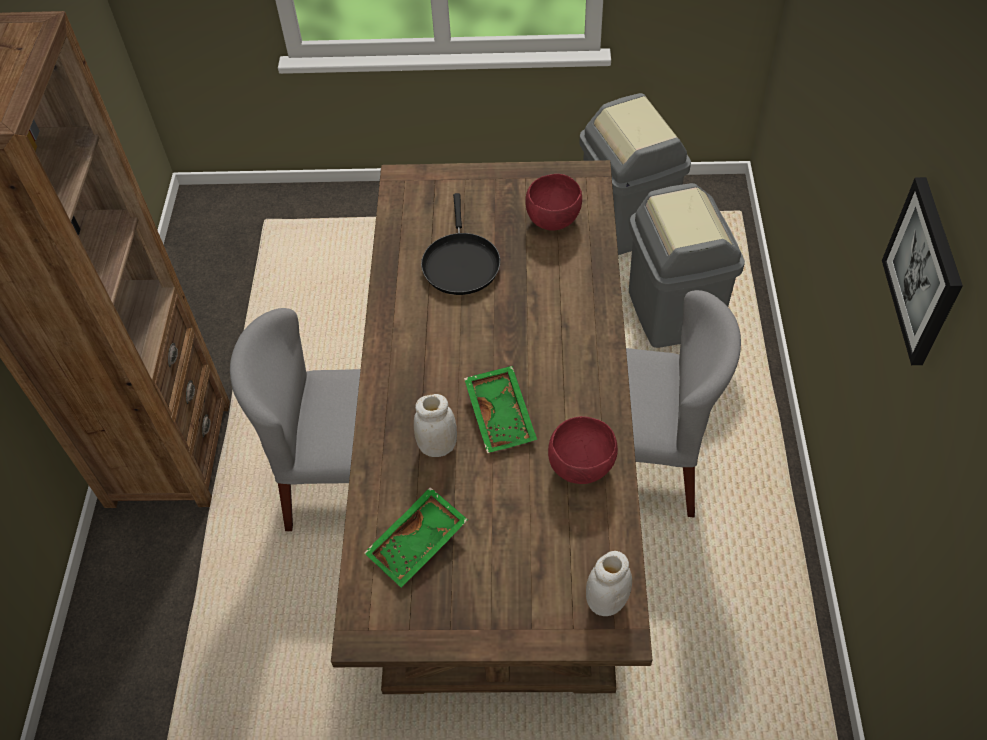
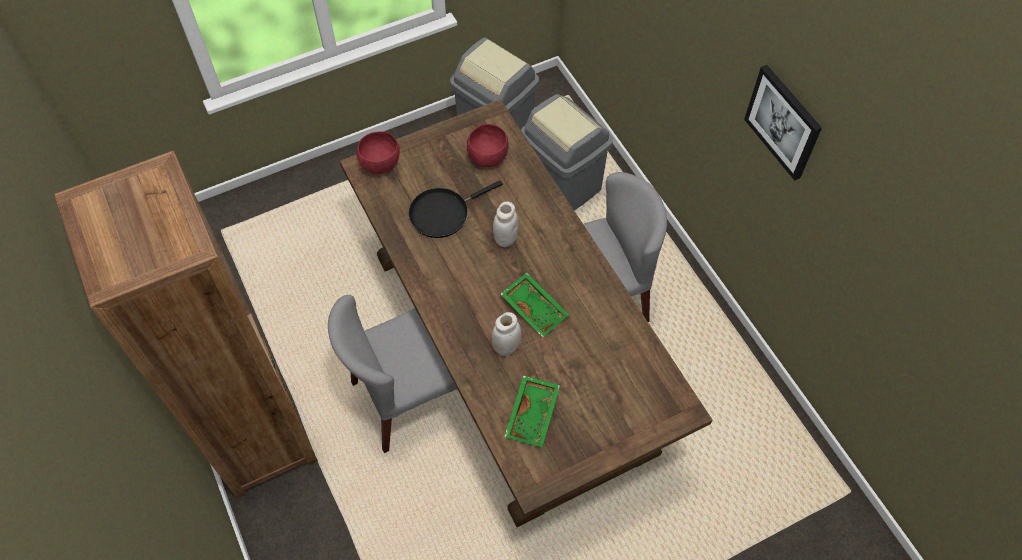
camera: 30 degrees left, 5 degrees up
(460, 263) = (443, 213): black frying pan -> black frying pan turned 90 degrees clockwise
(580, 466) = (604, 320): red bowl -> red bowl (380, 165)
(606, 601) = (667, 397): white jar -> white jar (505, 239)

